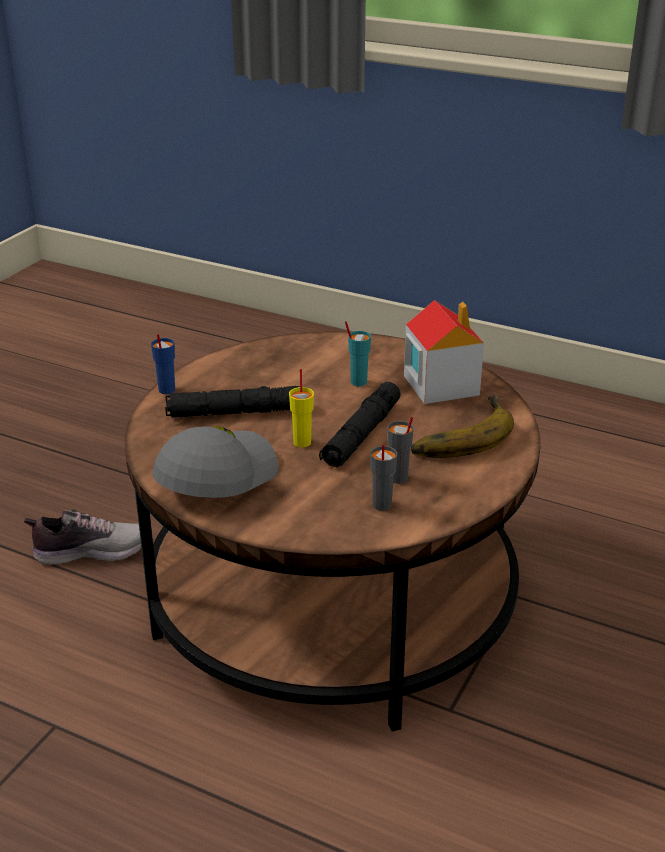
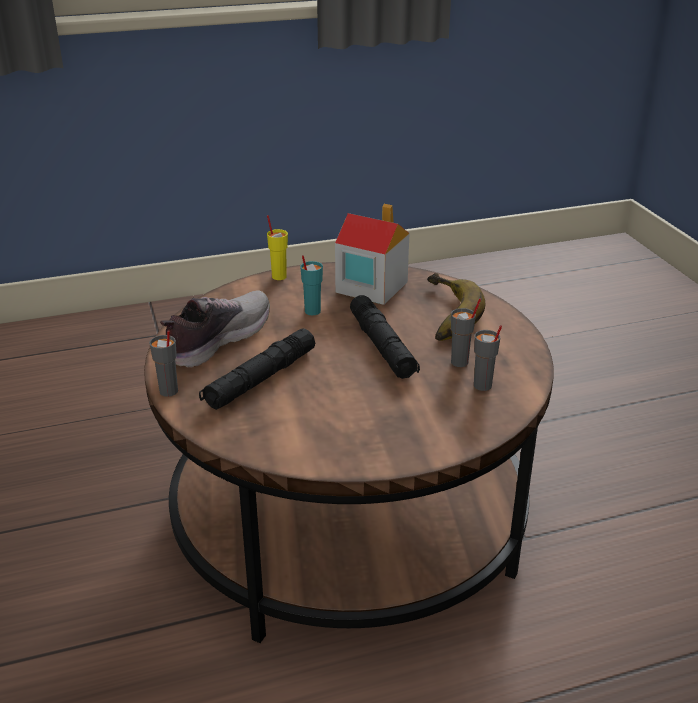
camera: 45 degrees left, 0 degrees up
(91, 551) = (95, 611): shoe -> shoe (216, 340)
(166, 390) = (168, 391): blue cup -> grey cup
(215, 477) = (336, 434): grey cap -> none
(302, 442) = (352, 373): yellow cup -> yellow cup (279, 276)

